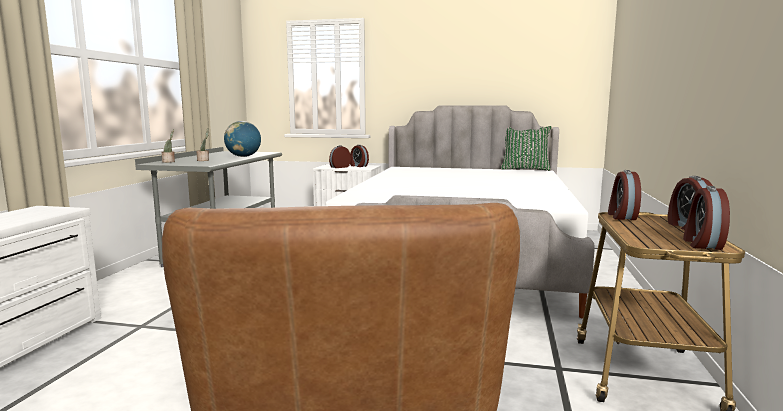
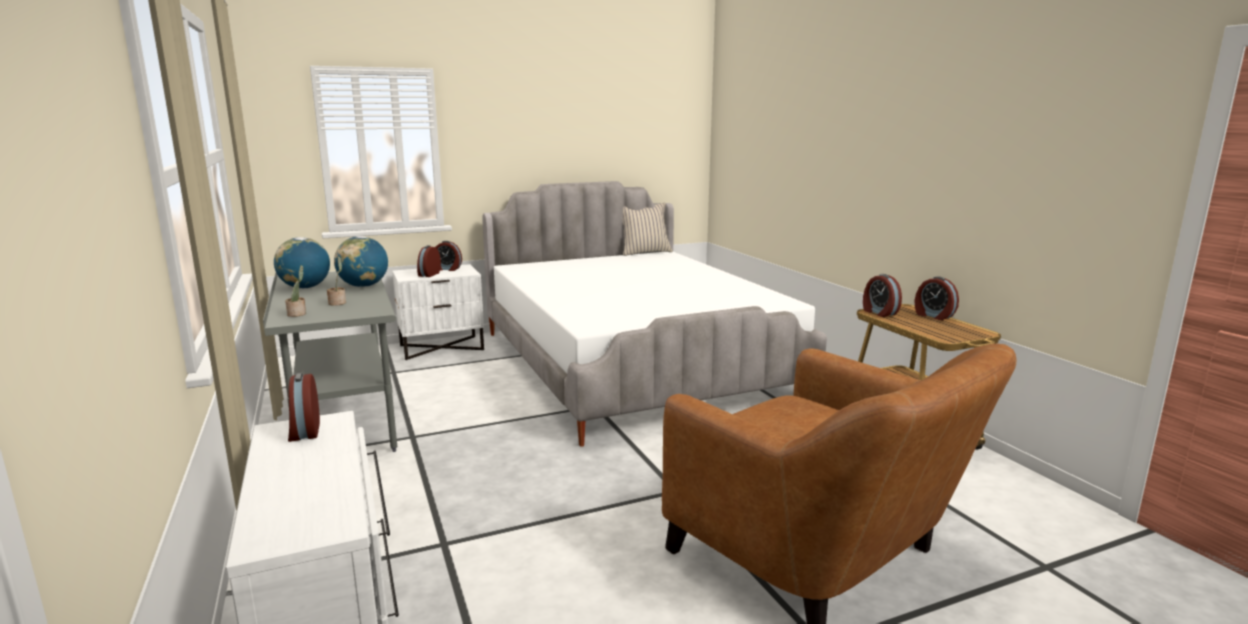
camera: 35 degrees left, 5 degrees up
(215, 155) = (305, 287): none -> globe
(525, 169) = (644, 252): green pillow -> beige pillow
(701, 244) = (971, 331): alarm clock -> alarm clock (304, 431)

